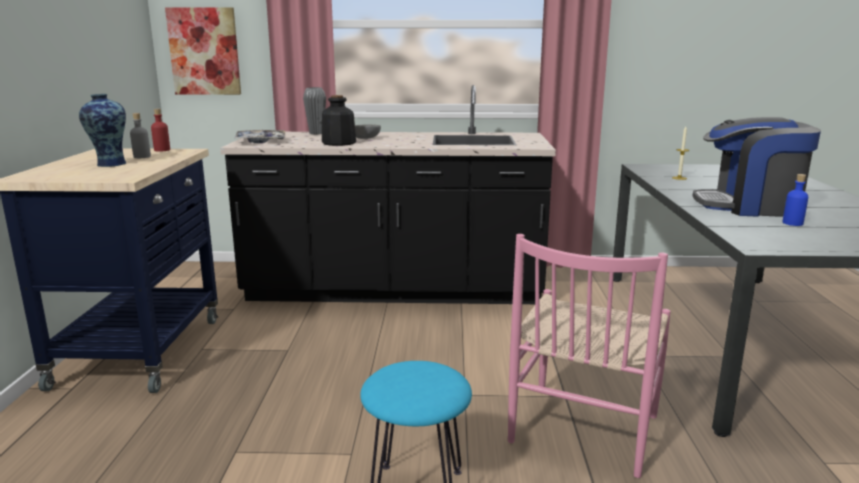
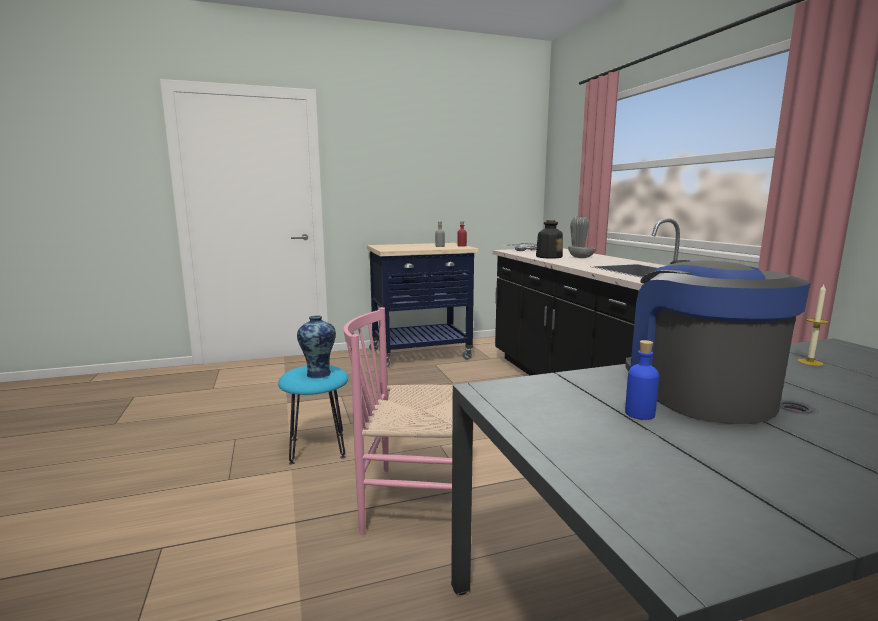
camera: 70 degrees right, 5 degrees down
(110, 164) = (416, 246): vase -> vase (319, 374)
(204, 51) = (561, 191): picture -> none

